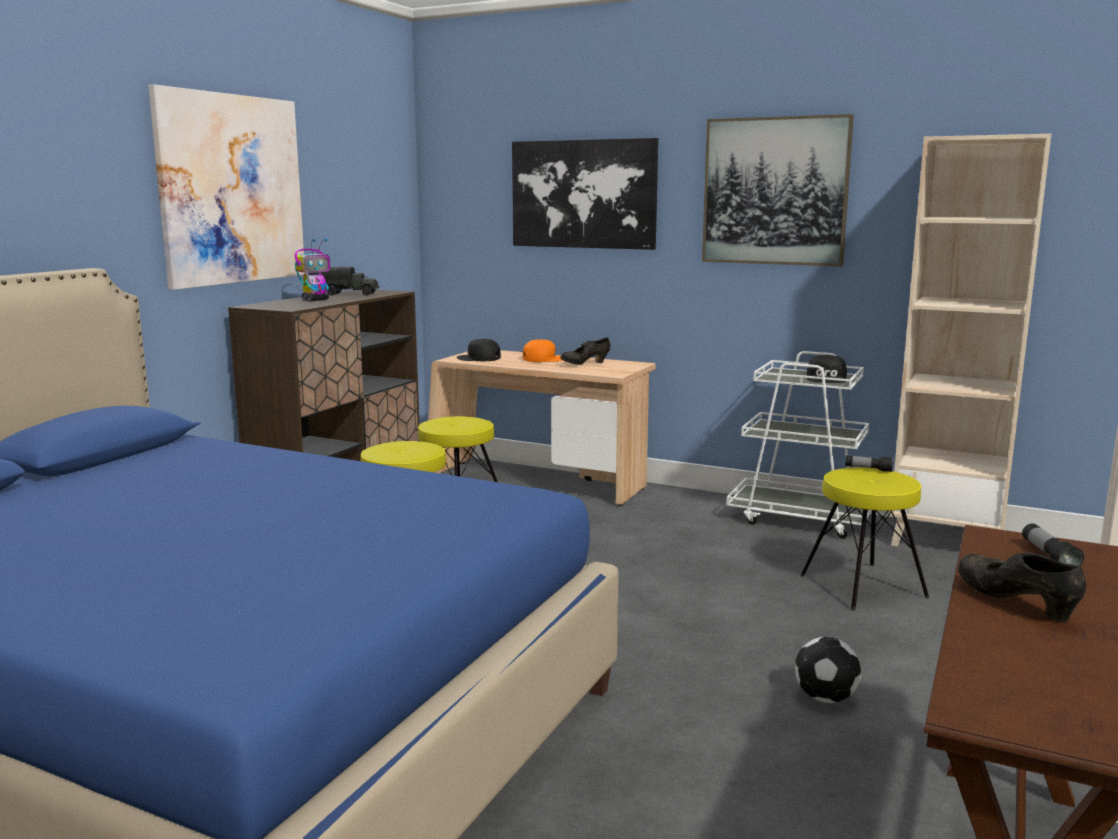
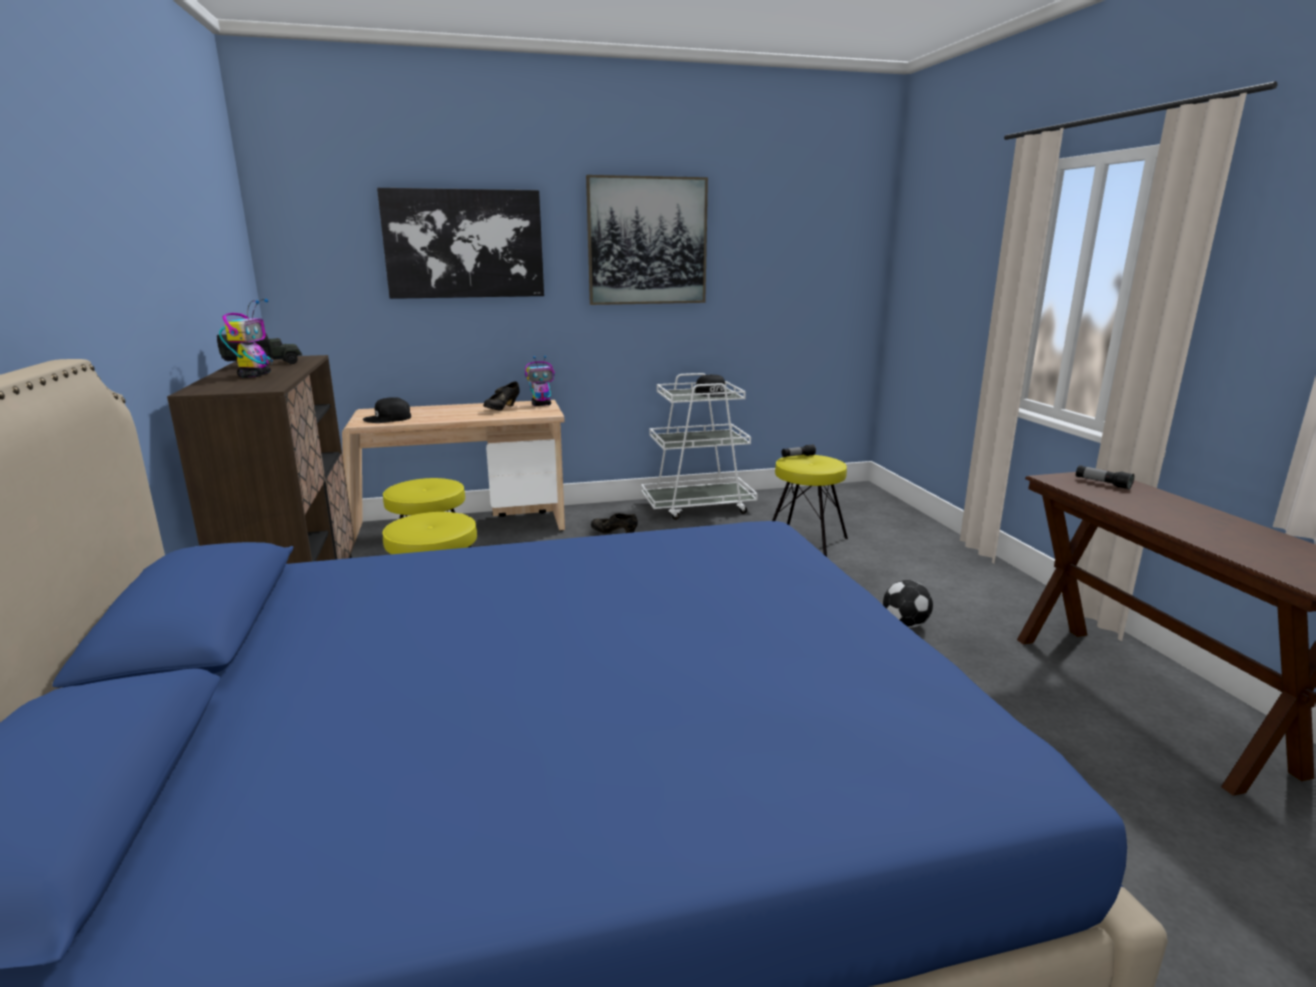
camera: 40 degrees left, 5 degrees up
(232, 189) = (134, 238): picture -> none
(544, 359) = (452, 410): orange cap -> none
(629, 365) = (541, 405): none -> toy robot
(947, 540) = (797, 498): beige bookcase -> none
(1016, 604) = (1165, 515): black shoe -> black shoe (614, 533)

